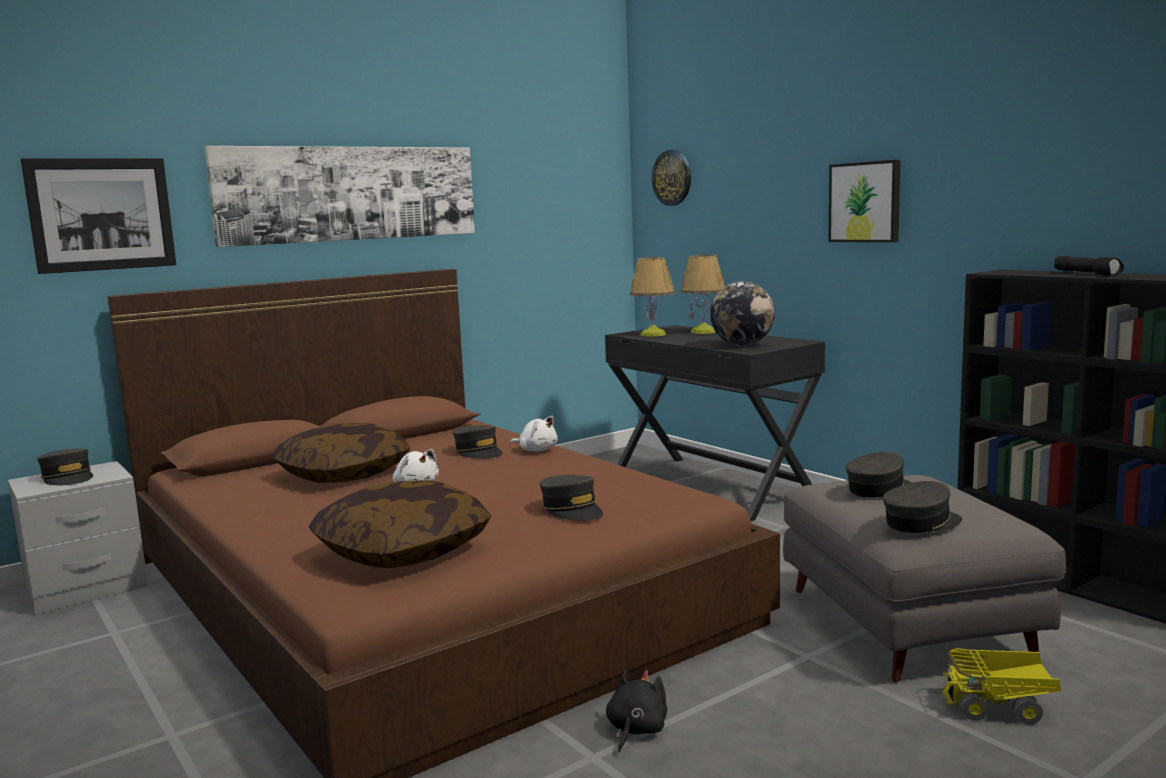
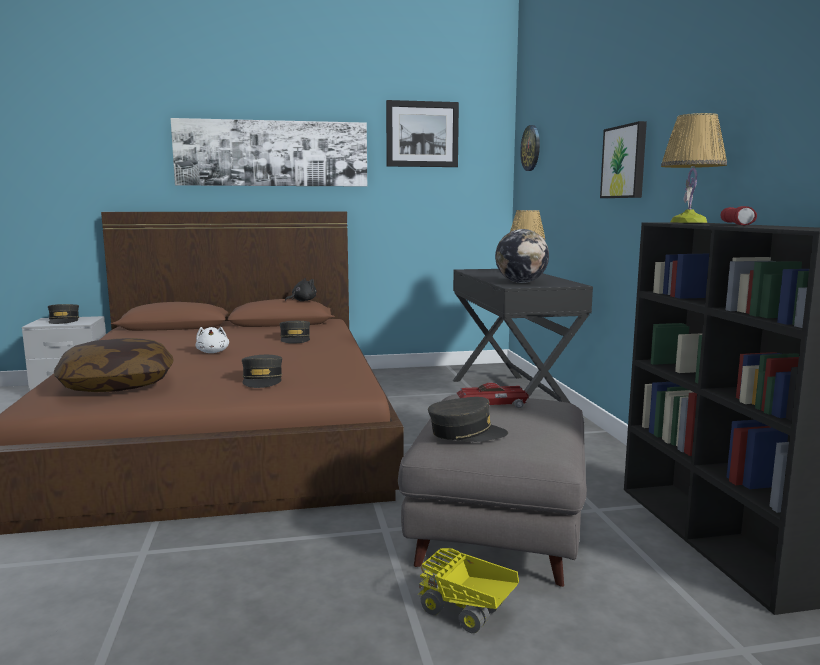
camera: 25 degrees right, 0 degrees up
(101, 214) = (104, 160): picture -> picture (422, 134)
(344, 474) = (196, 340): pillow -> none
(536, 450) = (331, 343): white plush toy -> none
(635, 730) = (193, 544): black plush toy -> black plush toy (302, 301)
(653, 334) = (484, 271): table lamp -> table lamp (688, 222)
(879, 489) = (493, 404): grey cap -> toy car
(1087, 273) = (736, 224): black flashlight -> red flashlight

